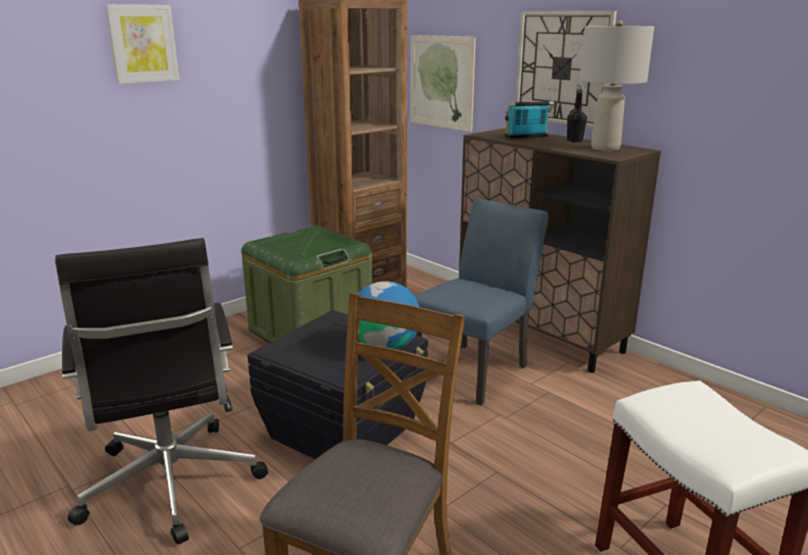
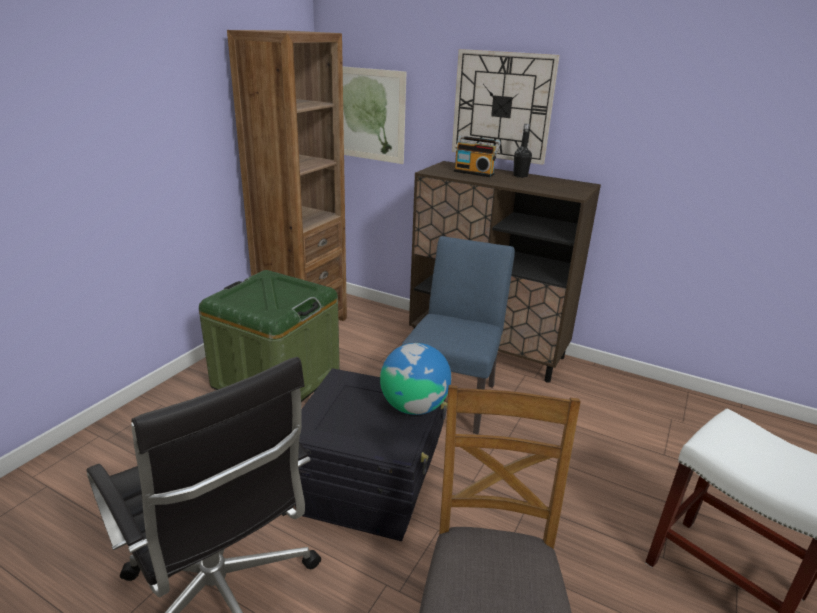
camera: 20 degrees left, 5 degrees up
(142, 44) = (63, 84): picture -> none
(527, 137) = (474, 173): radio -> radio turned 120 degrees counterclockwise
(605, 148) = (556, 184): grey table lamp -> none

